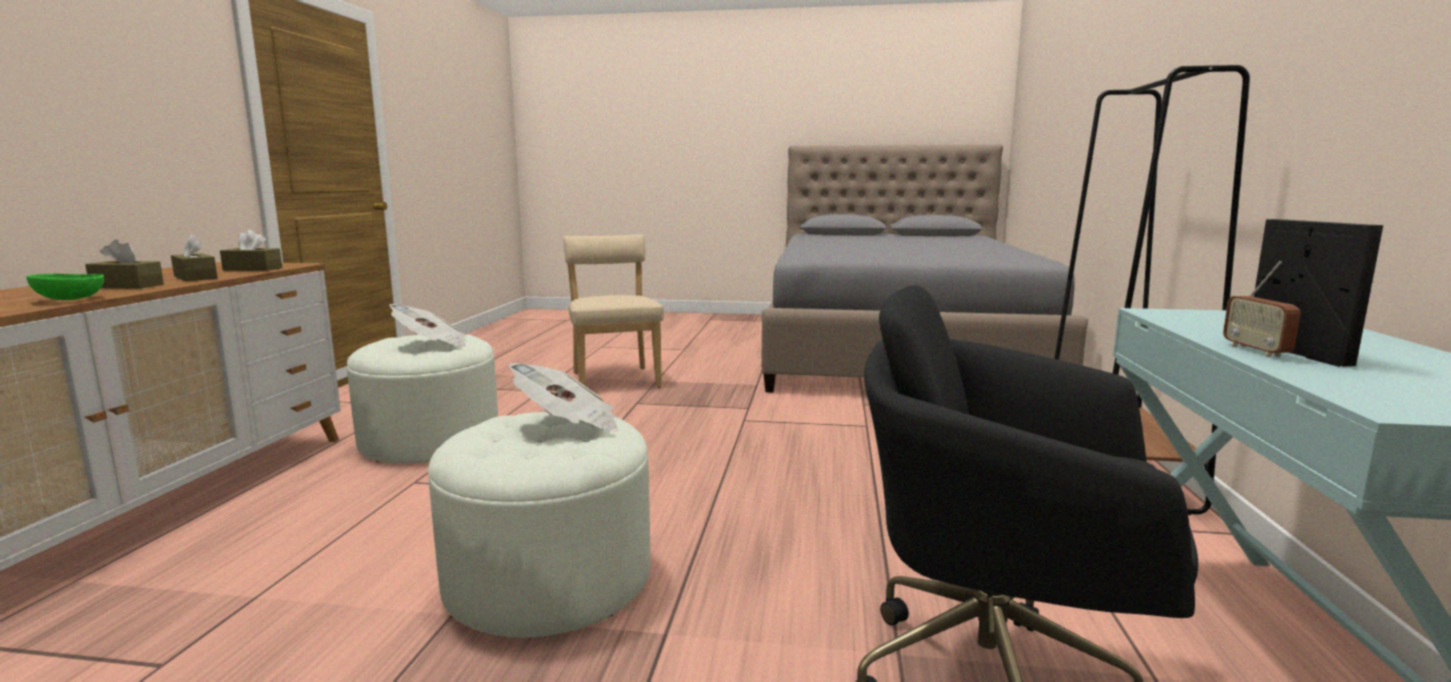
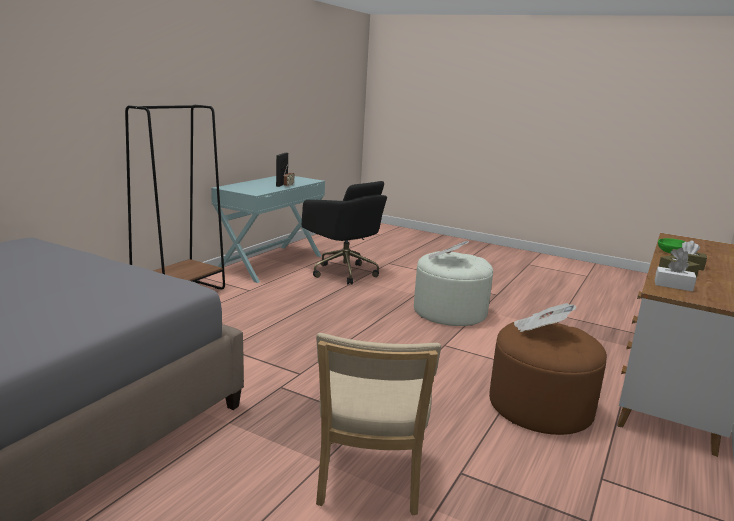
camera: 160 degrees left, 5 degrees up
(253, 269) = (673, 285): brown tissue box -> white tissue box
(430, 440) = (540, 407): white ottoman -> brown ottoman

